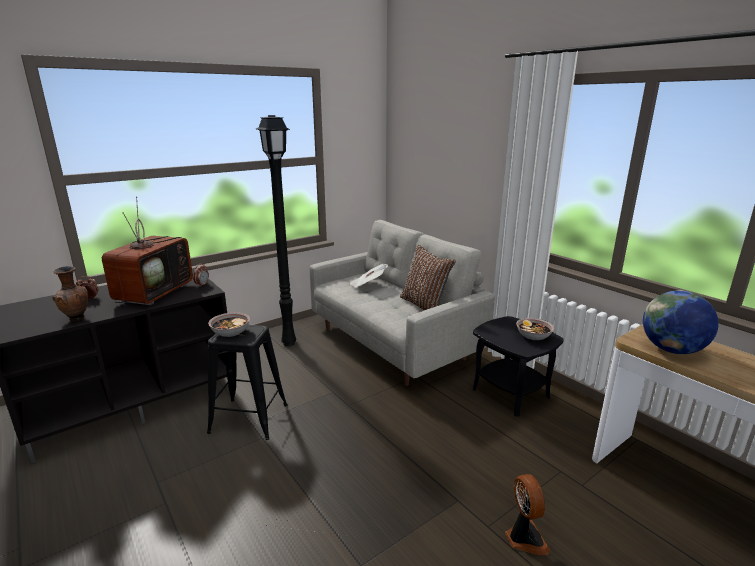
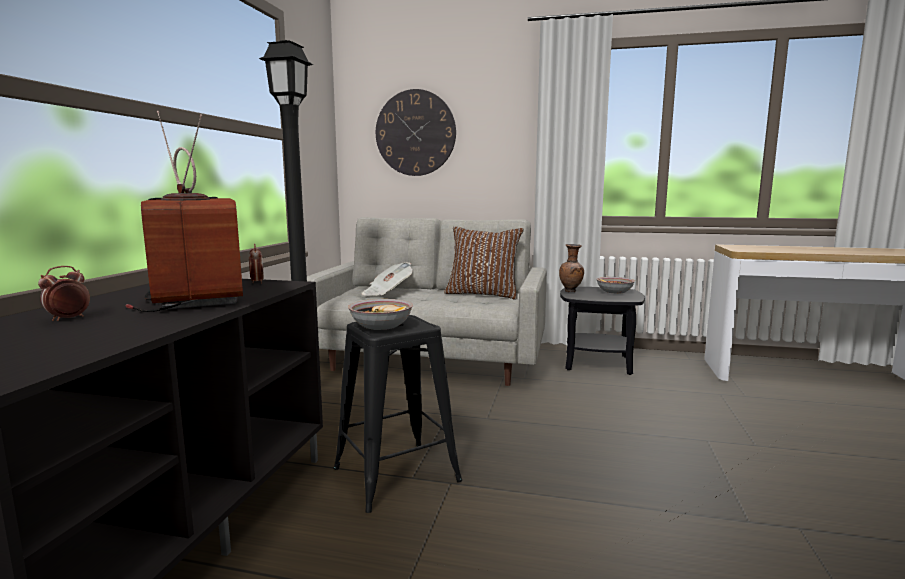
camera: 40 degrees left, 10 degrees down
(77, 319) = (126, 335): brown vase -> brown vase (571, 291)
(430, 153) = (415, 133): none -> wall clock
(524, 538) = (784, 439): fan -> none
(672, 350) = (770, 249): globe -> none

